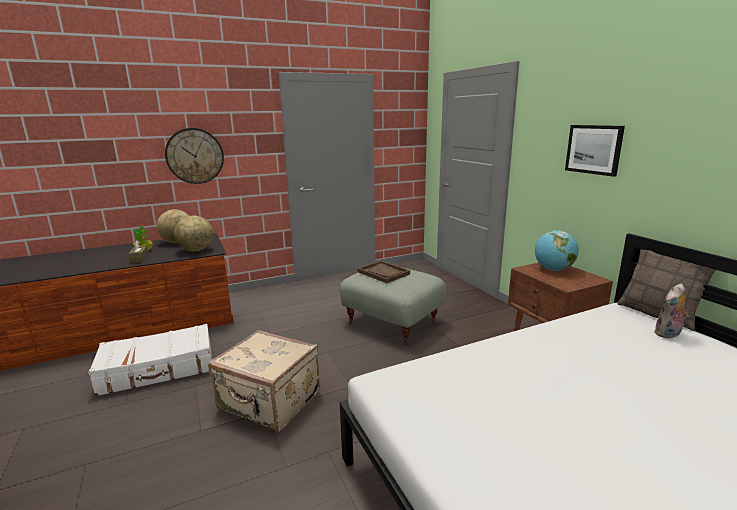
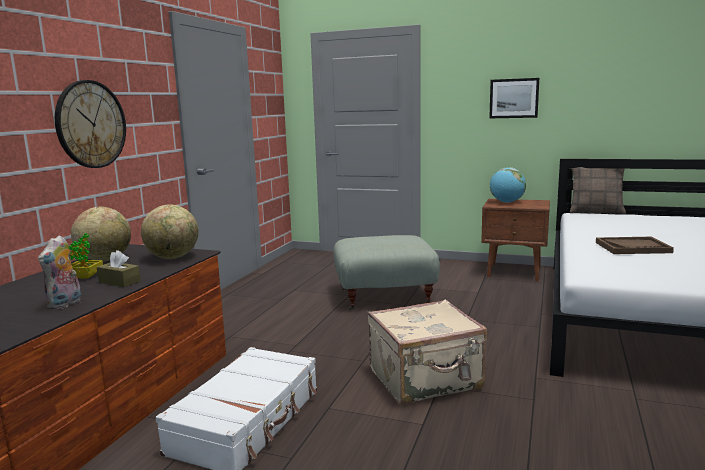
camera: 45 degrees left, 5 degrees down
(383, 273) = (373, 241): brown tray -> brown tray (632, 247)
(668, 334) = (623, 217): plush toy -> plush toy (65, 304)

